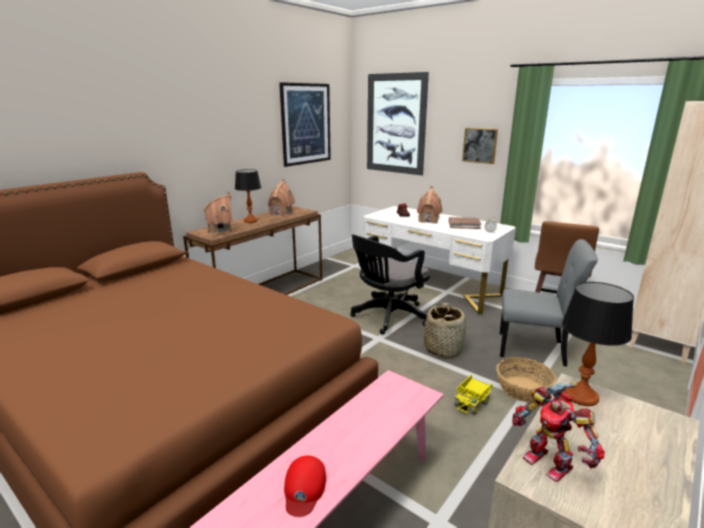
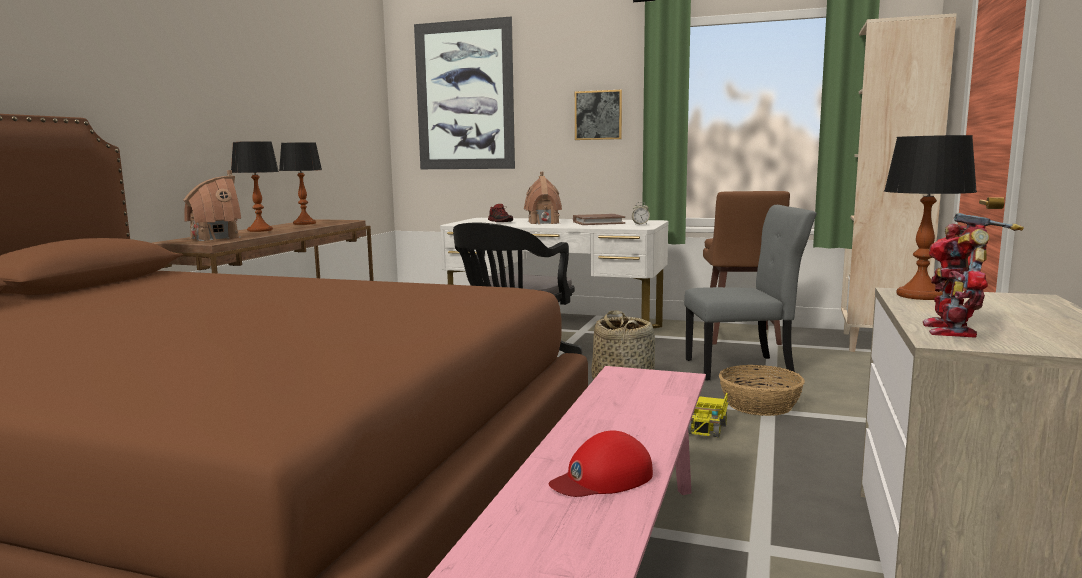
camera: 20 degrees left, 10 degrees down
(280, 213) = (304, 223): toy house -> table lamp
(304, 488) = (602, 478): red cap -> red cap turned 75 degrees clockwise
(306, 124) = (327, 89): picture -> none
(549, 462) = (954, 330): toy robot -> toy robot turned 75 degrees clockwise

